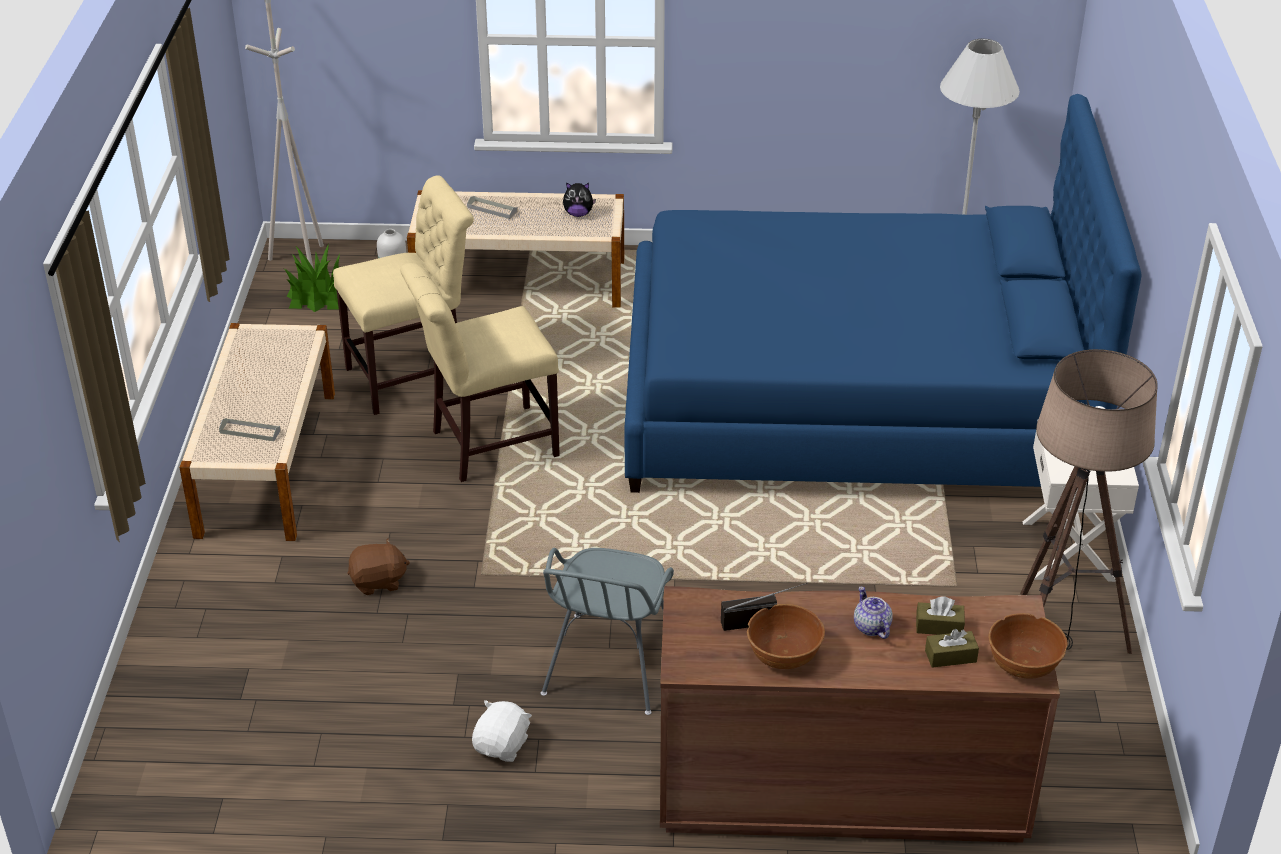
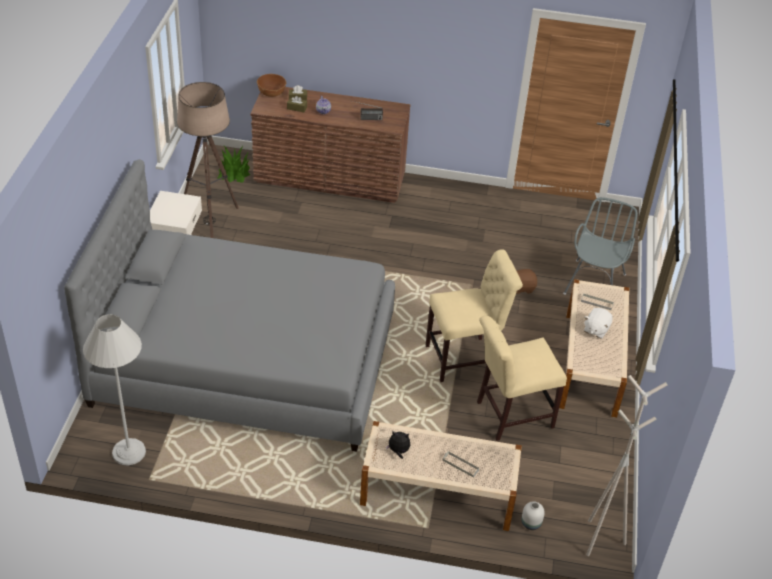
camera: 175 degrees left, 5 degrees up
(317, 296) = (582, 498): potted plant -> potted plant (233, 173)
(502, 745) = (463, 211): white plush toy -> white plush toy (596, 329)
(608, 667) = (414, 235): grey chair -> grey chair (595, 281)
(783, 655) = (361, 106): brown bowl -> none
(854, 401) = (245, 360): blue bed -> grey bed

